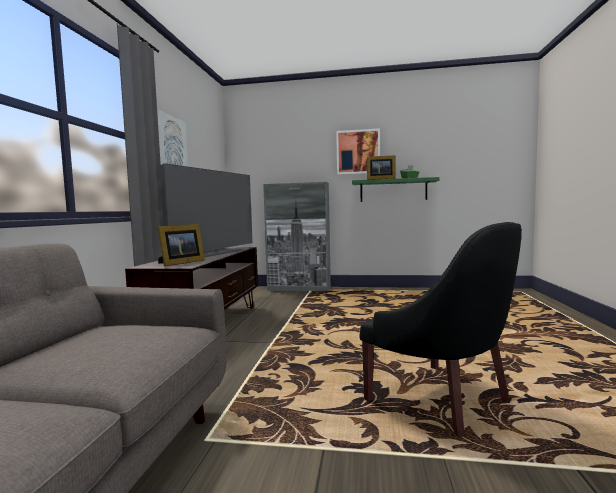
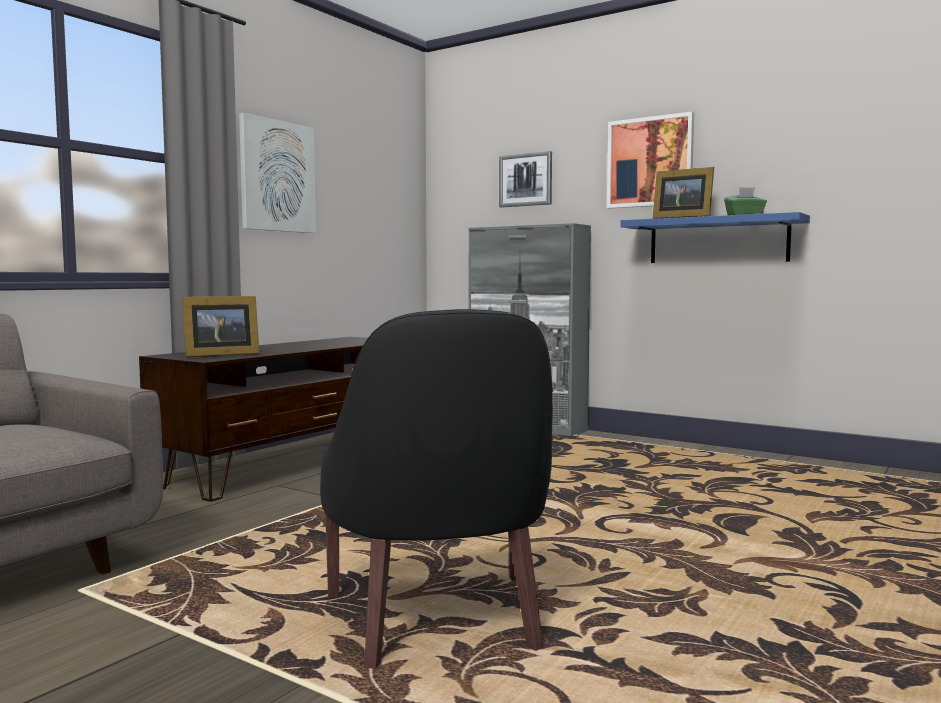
camera: 25 degrees right, 0 degrees up
(212, 253) = (310, 345): television -> none
(289, 159) = (525, 180): none -> picture
(393, 190) = (717, 240): green shelf -> blue shelf

